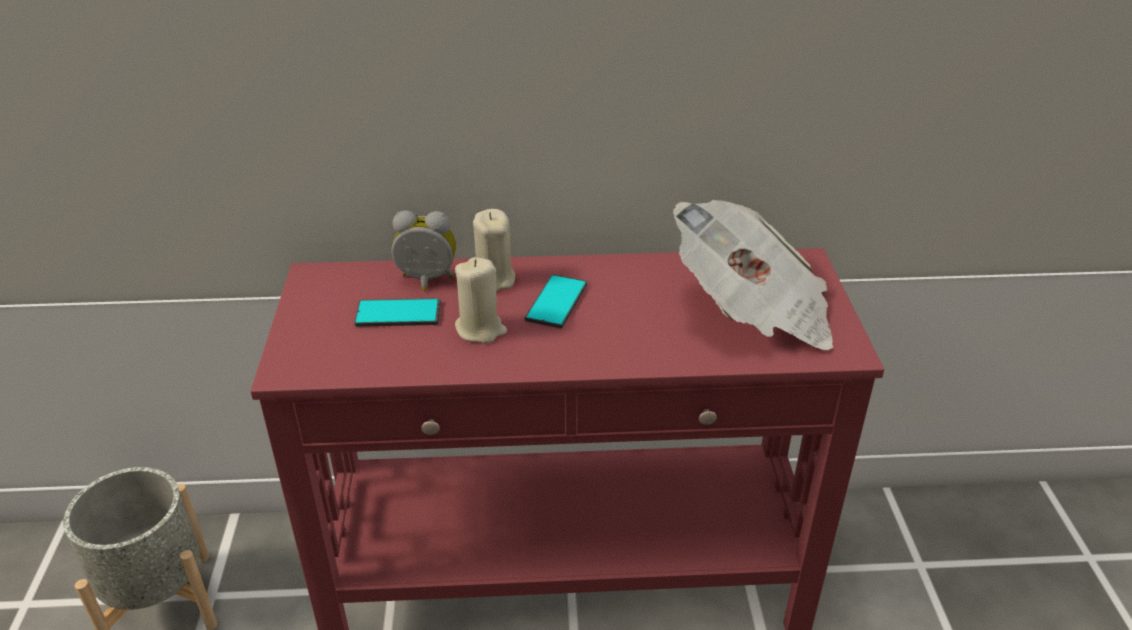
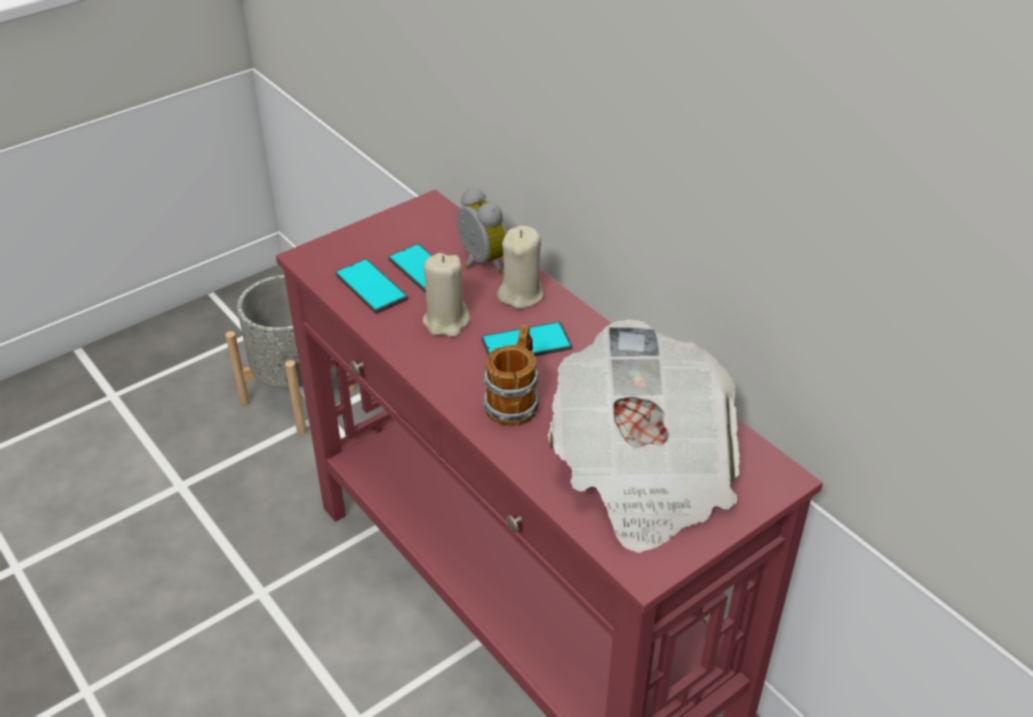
camera: 55 degrees right, 5 degrees up
(380, 351) = (371, 287): none -> phone
(617, 335) = (515, 400): none -> mug

